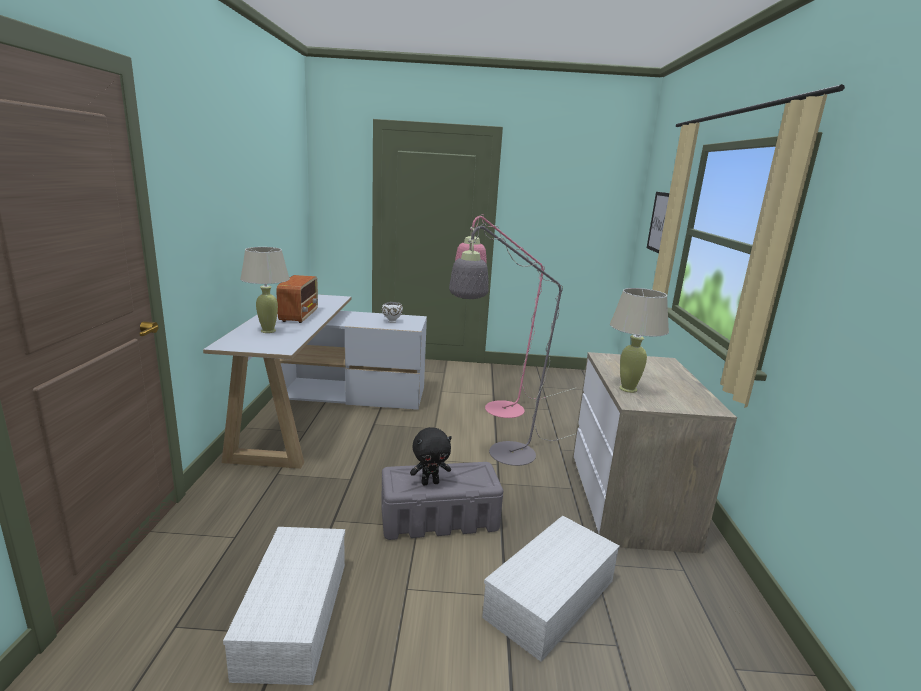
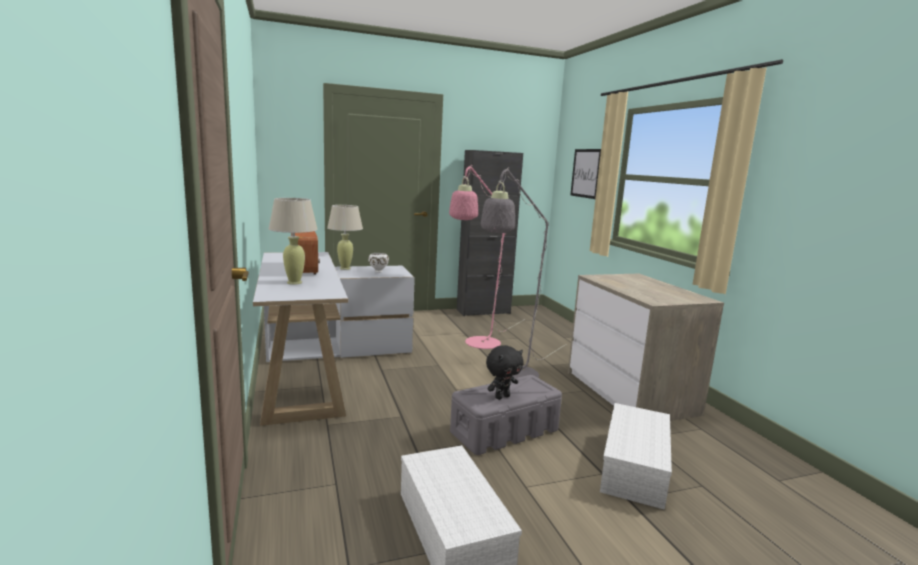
camera: 20 degrees left, 5 degrees down
(536, 372) = (483, 311): none -> black cabinet
(628, 389) = (639, 294): beige table lamp -> beige table lamp (345, 268)

